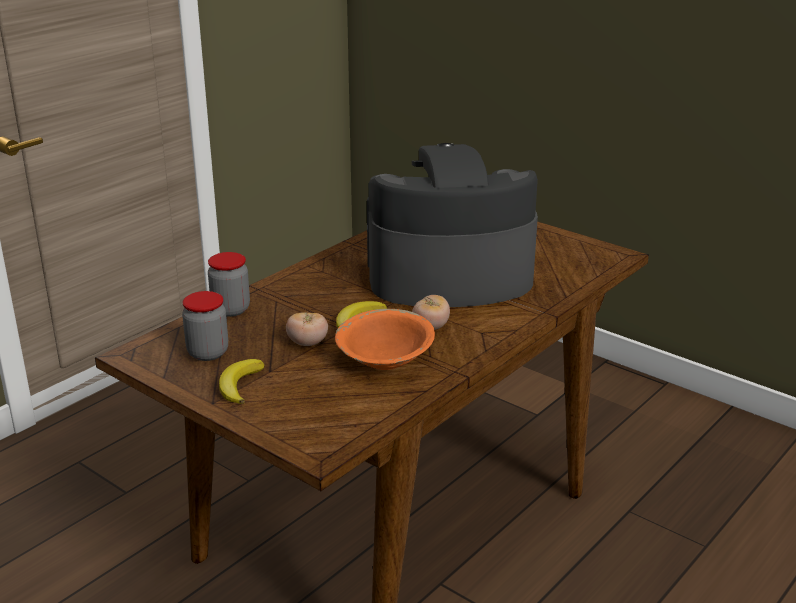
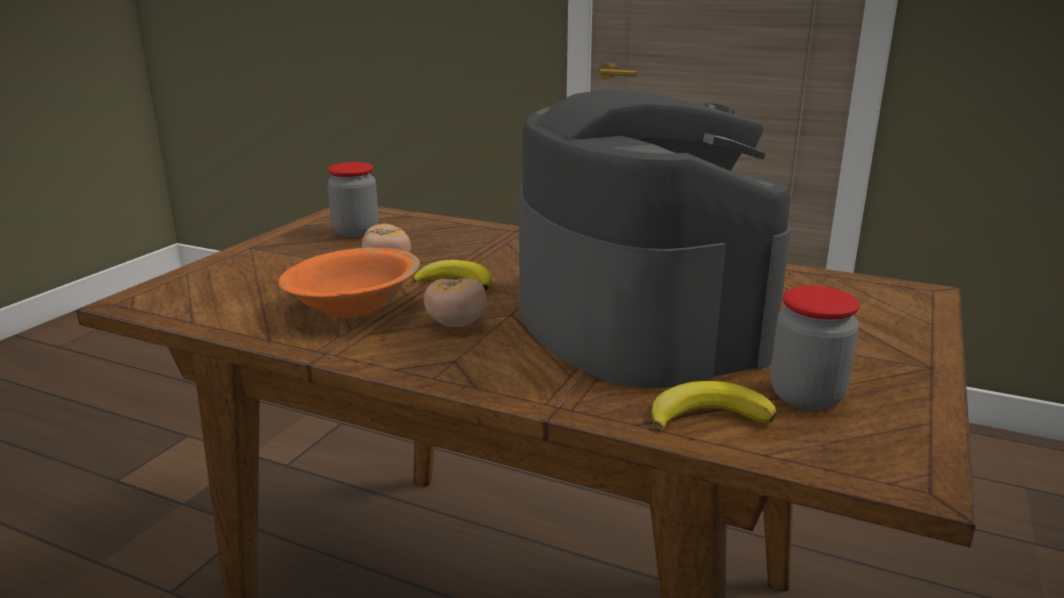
camera: 75 degrees right, 5 degrees down
(231, 309) = (457, 227): jar -> jar (806, 396)
(239, 385) = (286, 252): banana -> banana (708, 415)

